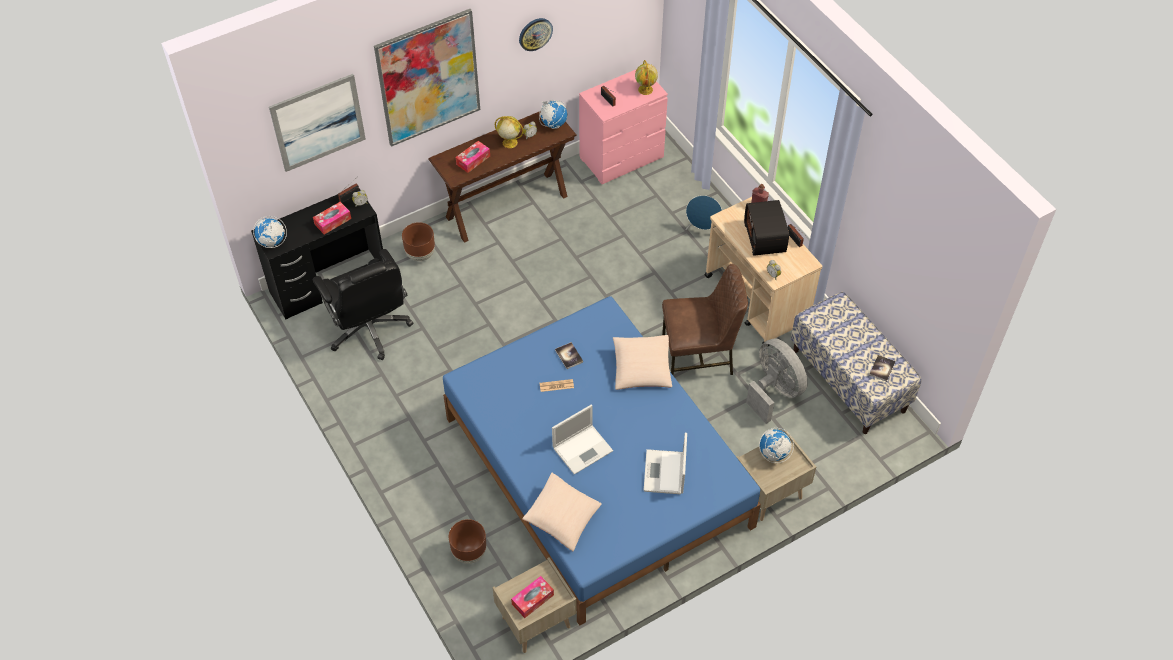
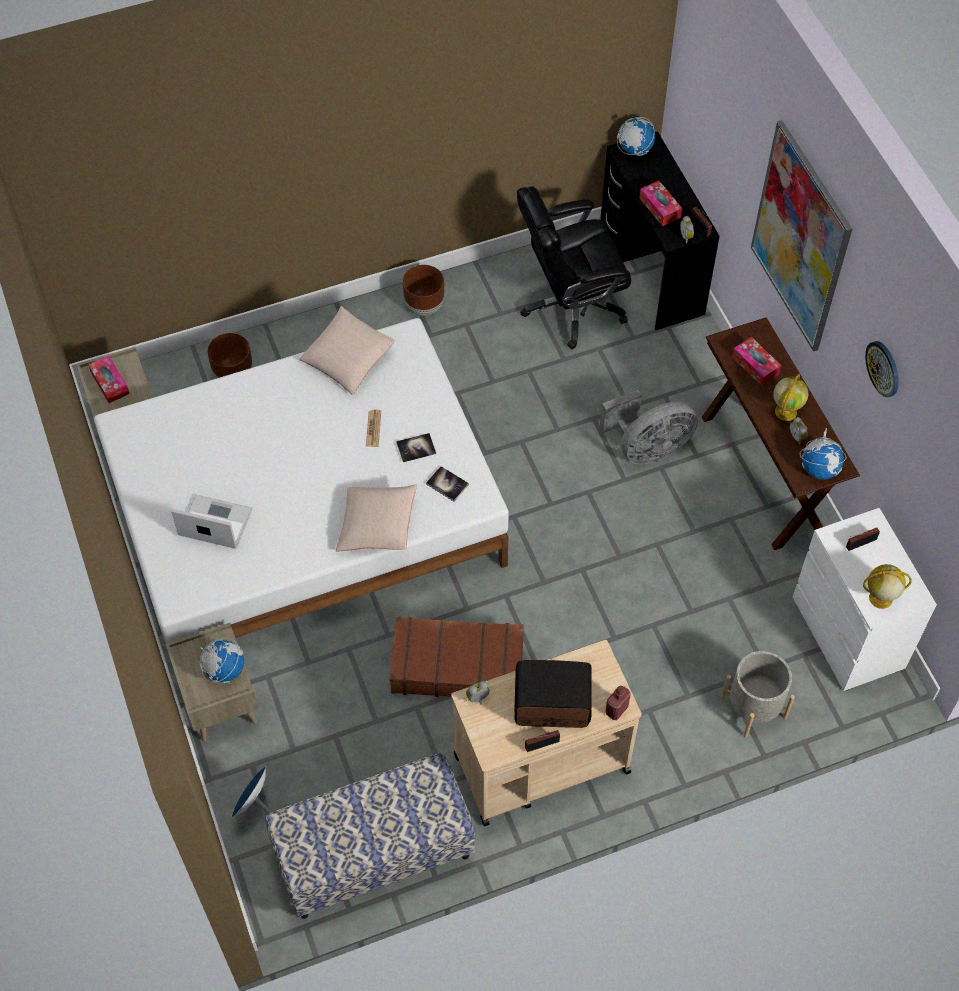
camera: 100 degrees right, 5 degrees up
(318, 122) = (727, 120): picture -> none
(420, 254) = (687, 367): brown planter -> brown planter (424, 306)
(562, 517) = (186, 409): beige pillow -> beige pillow (347, 358)
(583, 448) = (273, 443): laptop -> none
(596, 472) = (305, 514): blue bed -> white bed
(622, 158) = (848, 634): pink dresser -> white dresser
(686, 199) = (753, 707): none -> grey planter
(699, 356) = (457, 665): brown chair -> brown suitcase
(702, 230) = (687, 718): blue speaker -> blue speaker (256, 810)
(774, 391) = (377, 748): grey fan -> grey fan (647, 448)
(882, 368) = (320, 843): book -> book (447, 484)

